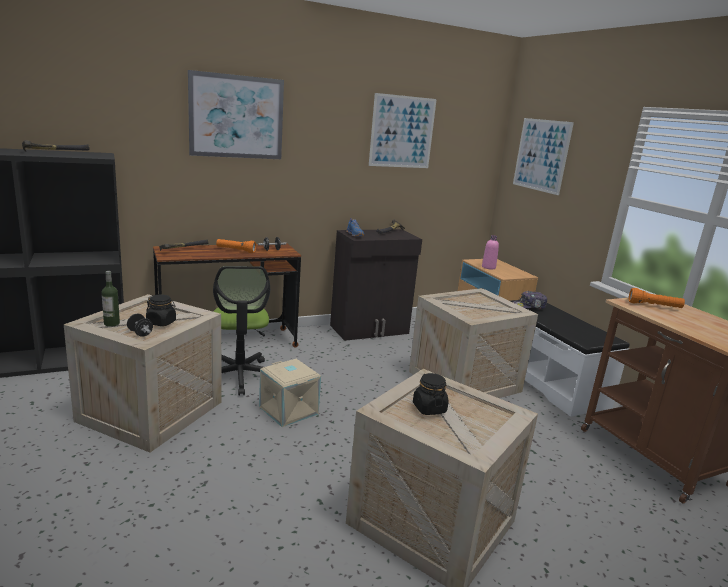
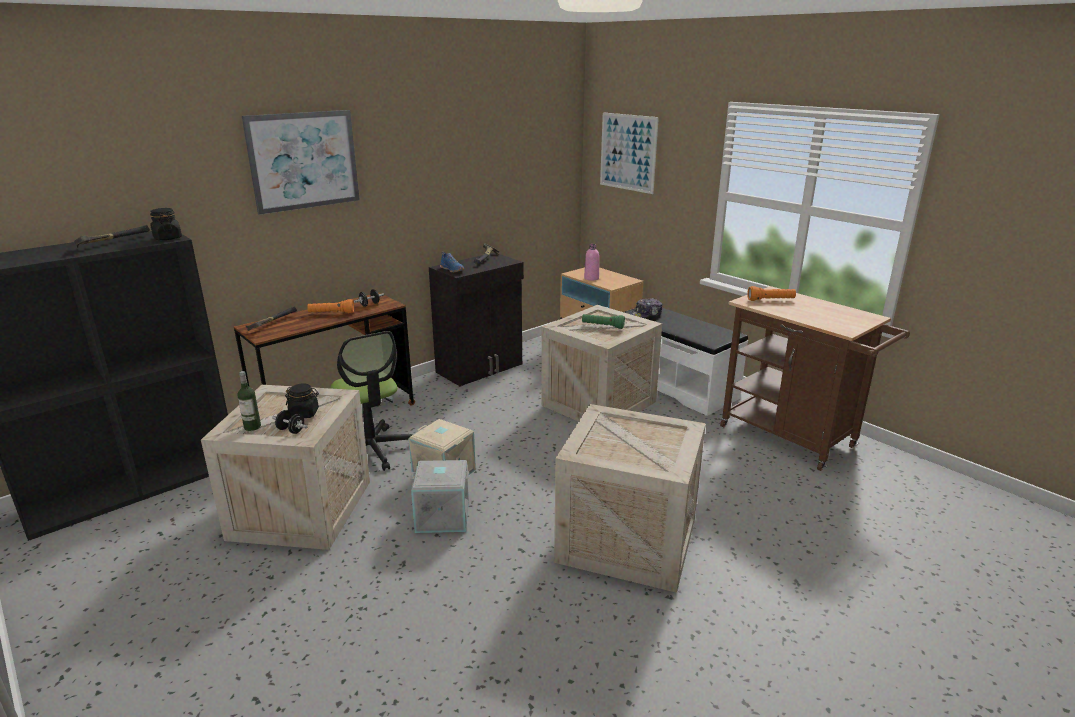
camera: 15 degrees left, 5 degrees up
(266, 448) = (443, 515): none -> grey storage box
(402, 132) = (480, 146): picture -> none
(429, 408) = (615, 440): black jar -> black jar (167, 238)
(477, 306) = (602, 326): none -> green flashlight

